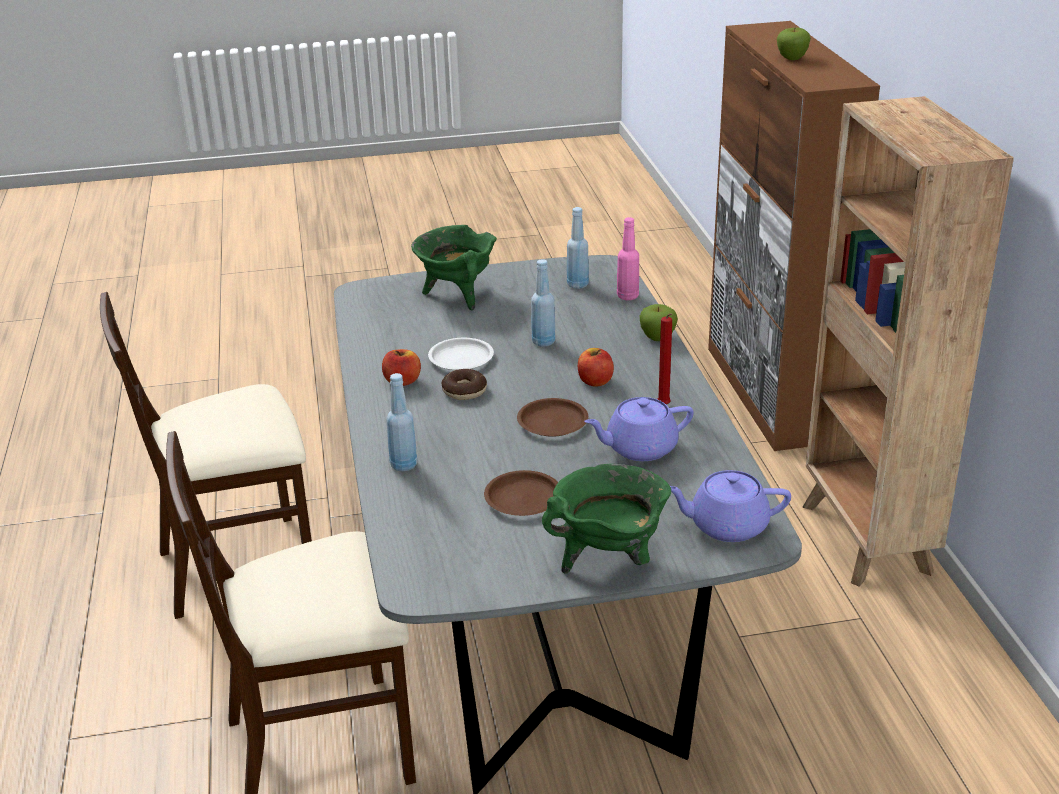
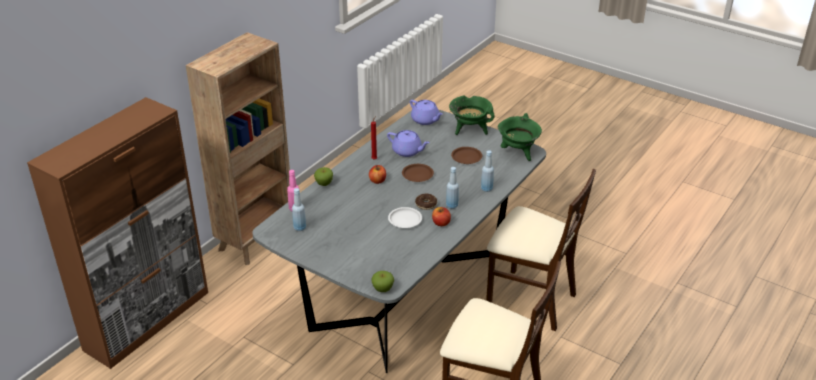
camera: 135 degrees left, 5 degrees up
(457, 295) = (354, 255): green cooking pot -> green cooking pot (518, 153)
(543, 342) = (364, 208): blue bottle -> blue bottle (452, 206)
(792, 58) = (119, 132): apple -> apple (383, 289)

